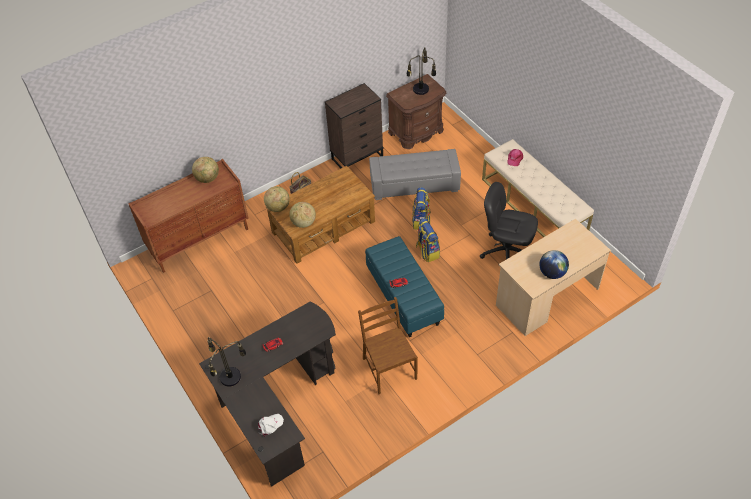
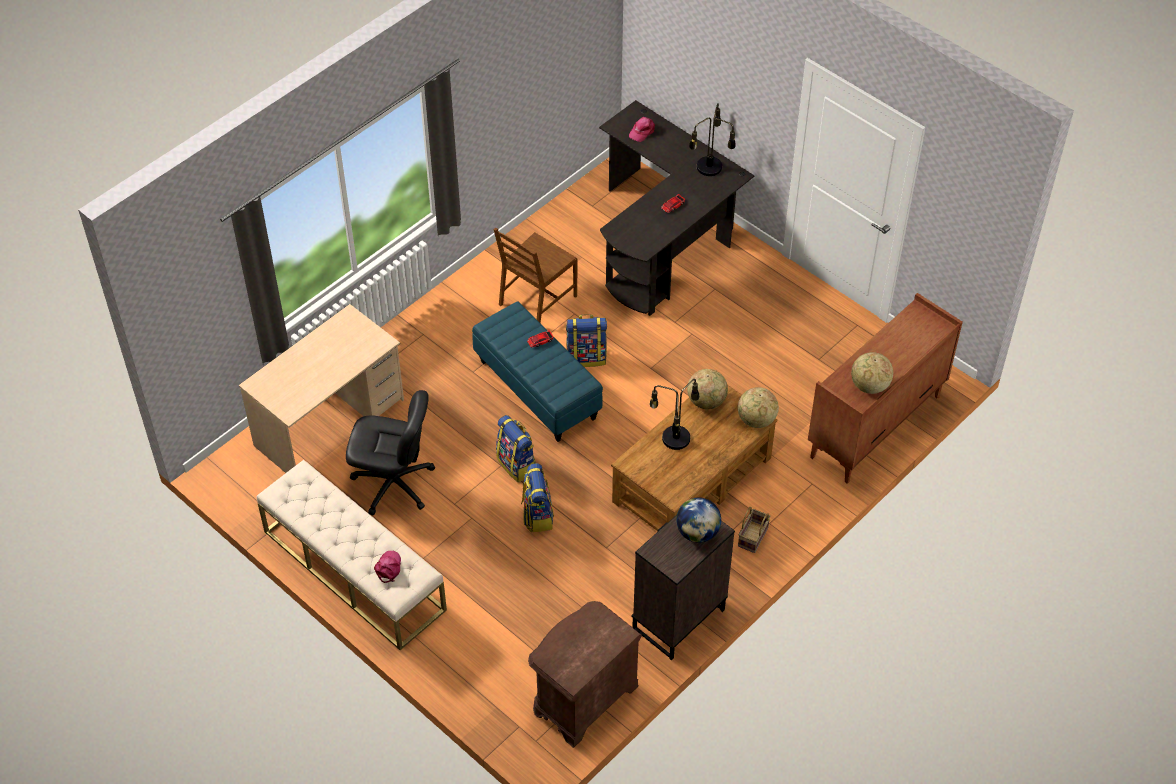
camera: 165 degrees right, 0 degrees up
(270, 425) = (642, 131): white cap -> pink cap
(364, 317) = (586, 357): none -> backpack
(388, 368) = (537, 300): brown chair -> brown chair turned 75 degrees clockwise
(414, 184) = (563, 581): grey ottoman -> none
(421, 89) = (577, 652): table lamp -> table lamp (675, 438)
(552, 273) = (324, 340): globe -> globe (697, 532)

